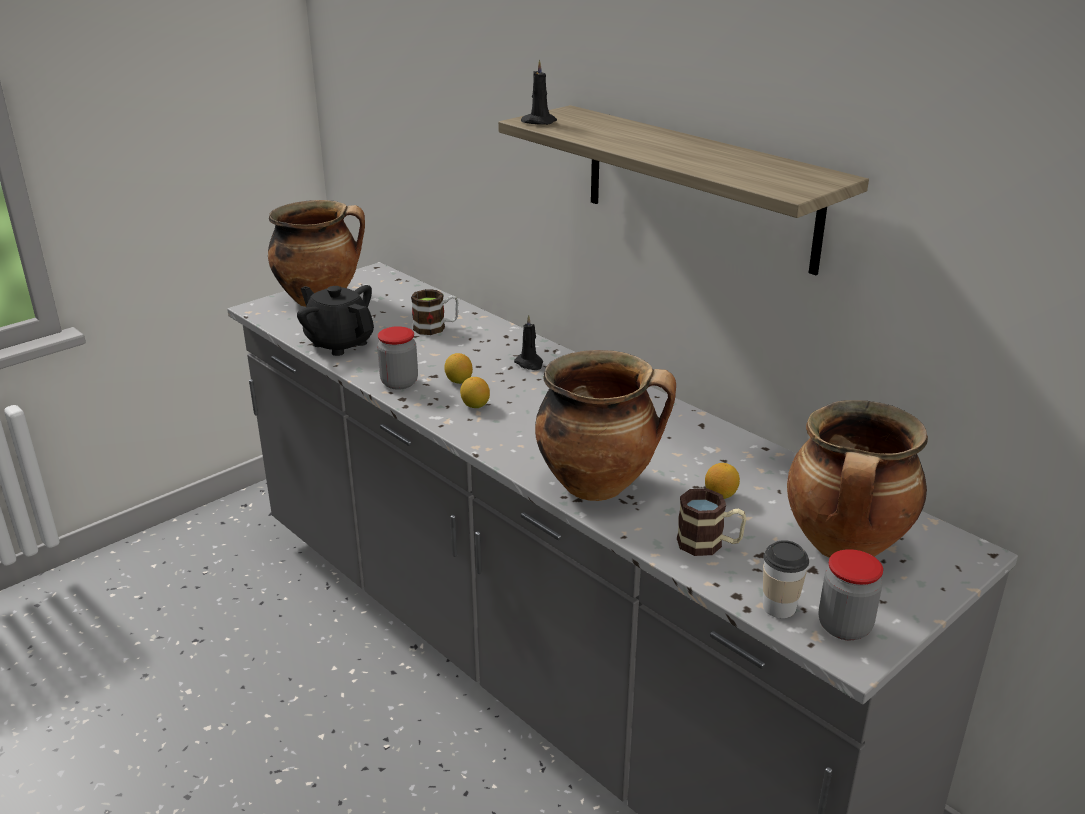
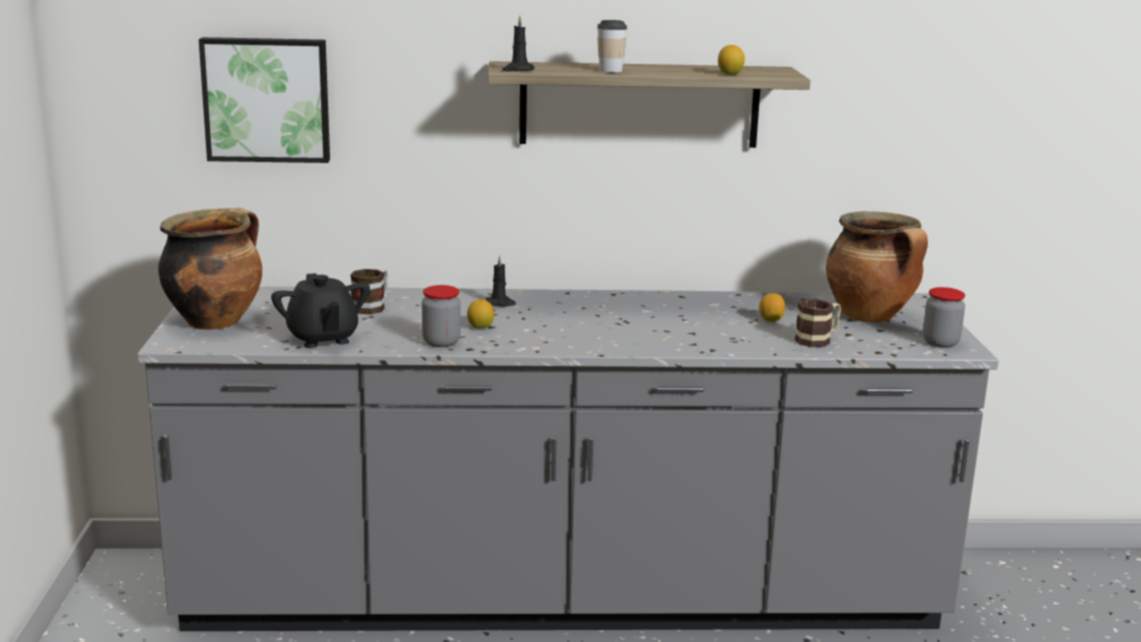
camera: 50 degrees left, 10 degrees down
(339, 343) = (322, 339): black teapot -> black teapot turned 105 degrees counterclockwise
(422, 109) = (267, 99): none -> picture
(475, 405) = (529, 334): lemon -> lemon (730, 74)
(599, 485) = (705, 340): cooking pot -> none
(779, 607) = (903, 348): cup -> cup (610, 70)

